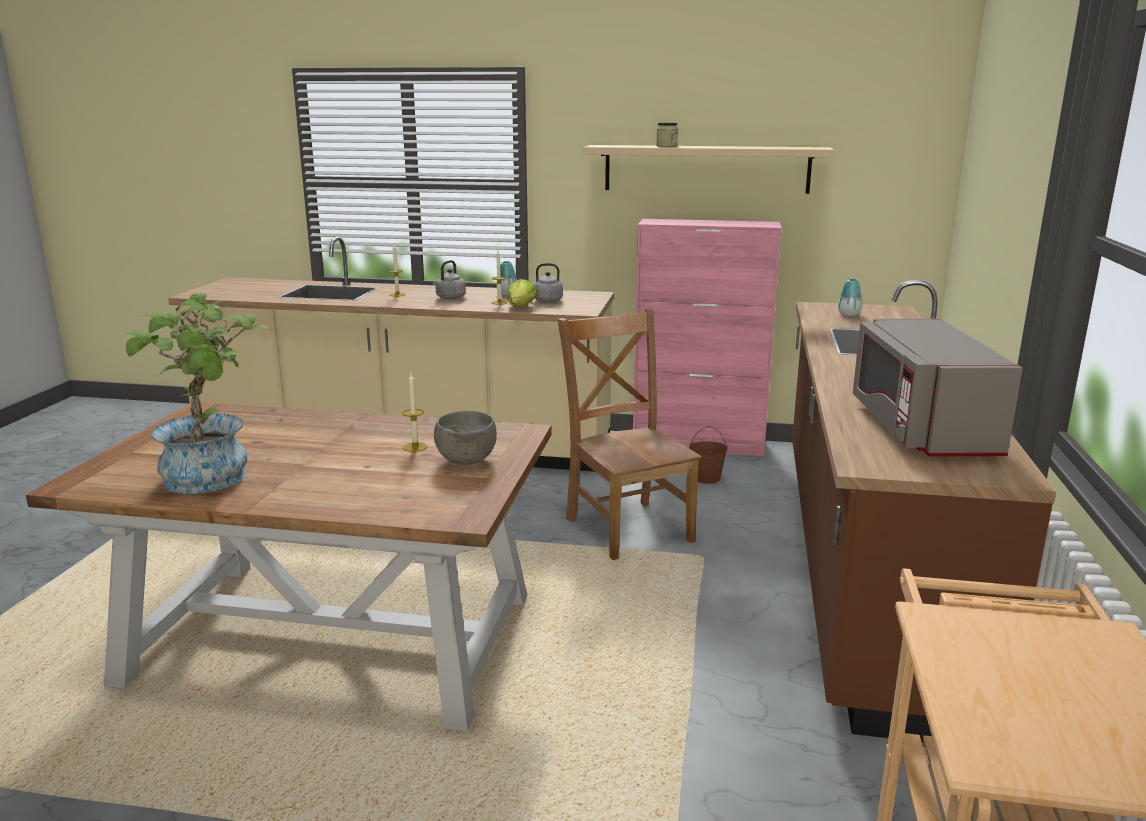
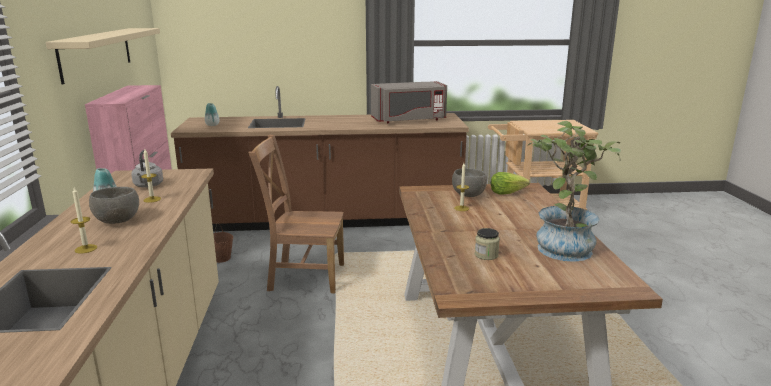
camera: 105 degrees left, 0 degrees up
(449, 298) = (118, 221): grey kettle -> grey bowl
(521, 307) = (176, 190): lettuce -> lettuce (507, 192)
(627, 527) = (303, 276): brown chair -> brown chair turned 45 degrees clockwise
(666, 146) = (100, 35): jar -> jar (486, 255)

